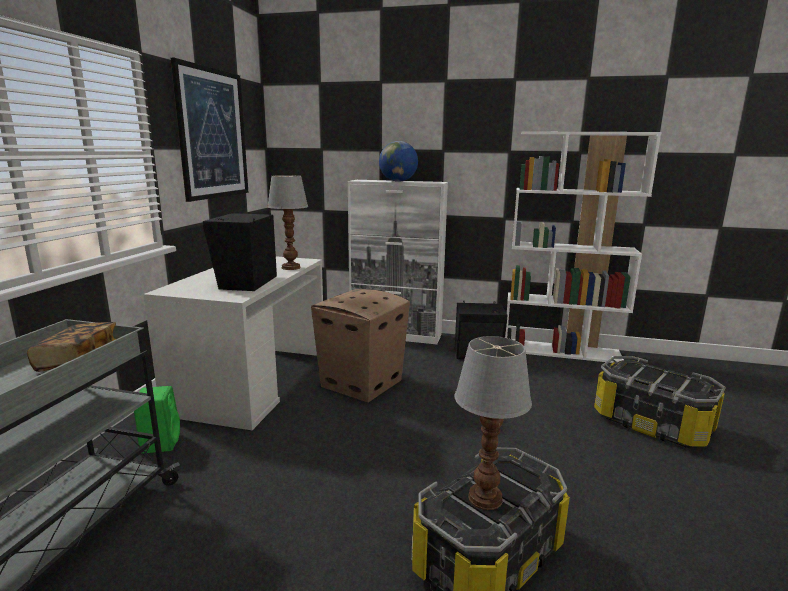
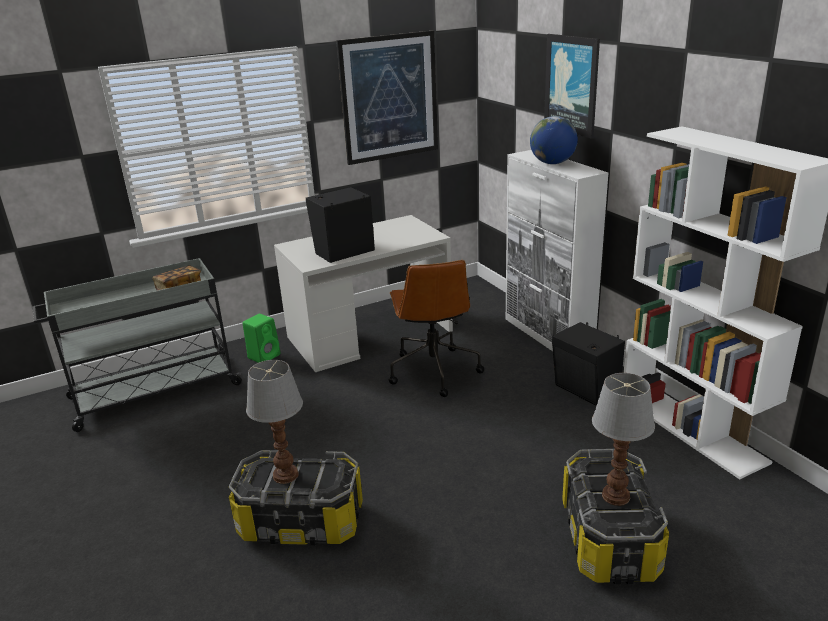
camera: 50 degrees right, 10 degrees up
(290, 268) = (403, 242): table lamp -> table lamp (614, 496)
(360, 384) = (433, 370): cardboard box -> brown office chair
(396, 119) = (572, 85): none -> picture

